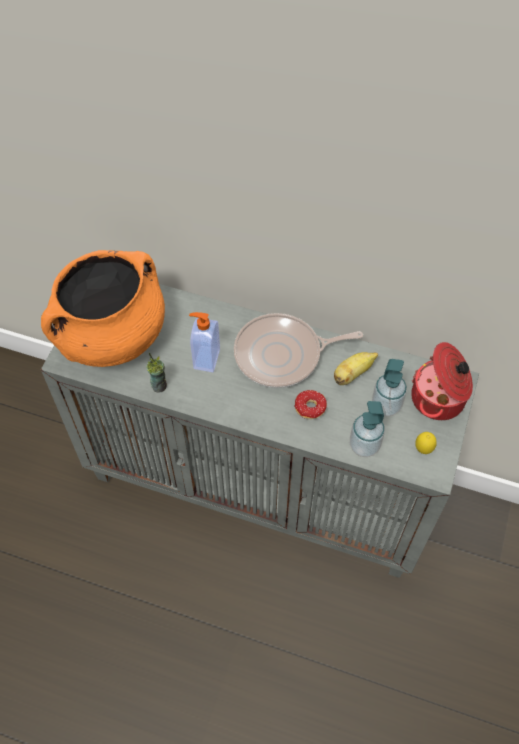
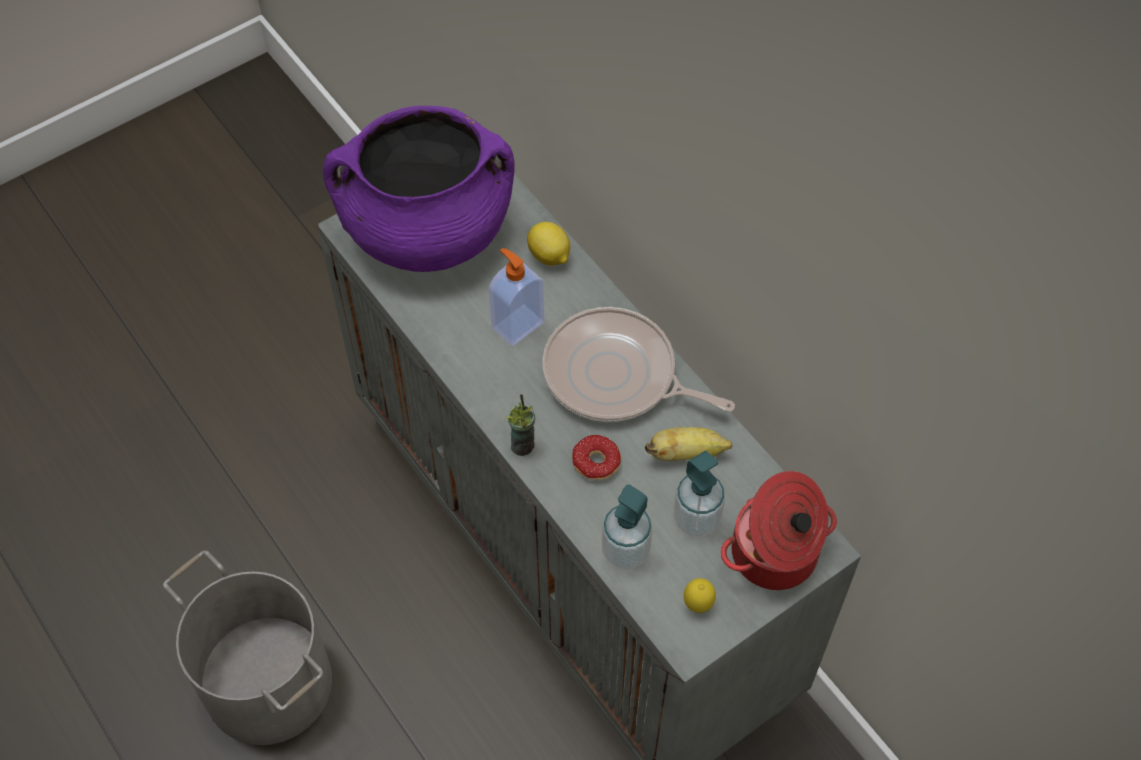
camera: 35 degrees right, 0 degrees up
(111, 336) = (427, 230): orange cooking pot -> purple cooking pot
(144, 661) = (269, 681): none -> grey bucket
(159, 385) = (435, 324): cup -> cup (523, 445)
(193, 311) = (549, 256): none -> lemon

